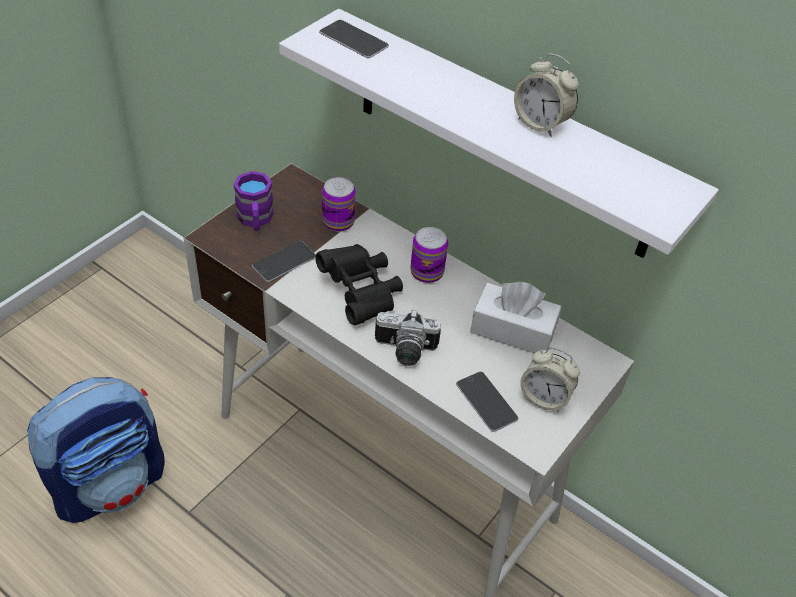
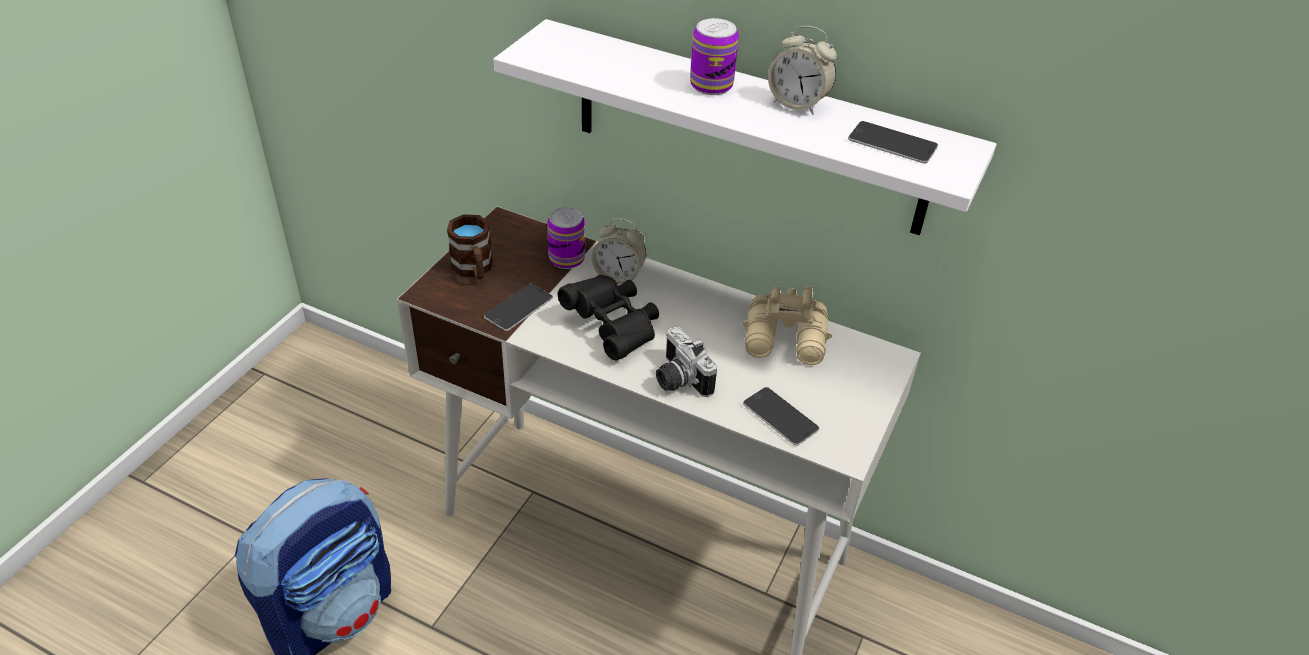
camera: 10 degrees left, 5 degrees down
(255, 220) = (474, 269): purple mug -> brown mug
(353, 39) = (573, 46): phone -> phone (892, 143)
(404, 351) = (678, 379): camera -> camera turned 60 degrees clockwise
(427, 272) = (678, 296): can -> can (711, 85)
(512, 330) = (786, 341): white tissue box -> beige binoculars
(544, 397) = (840, 403): alarm clock -> alarm clock (618, 276)

